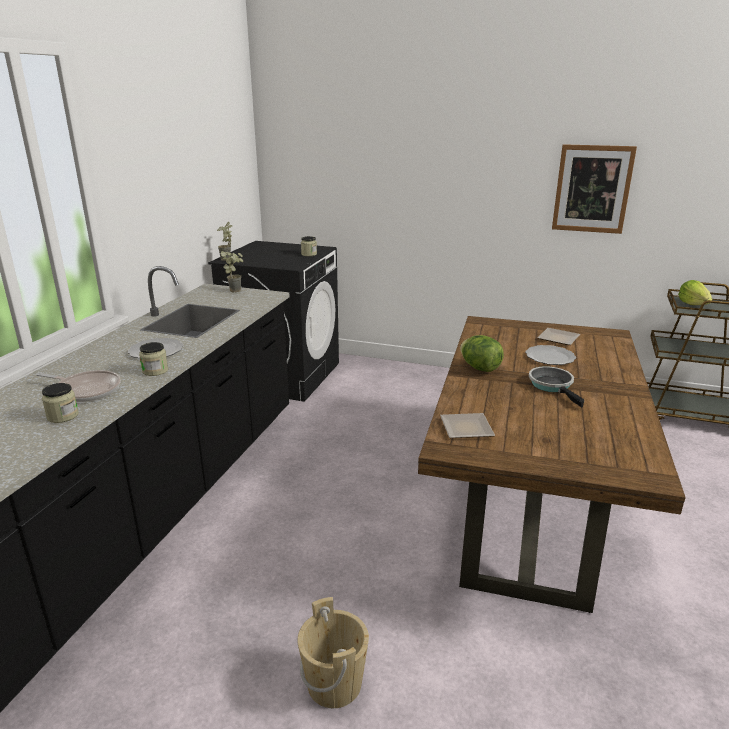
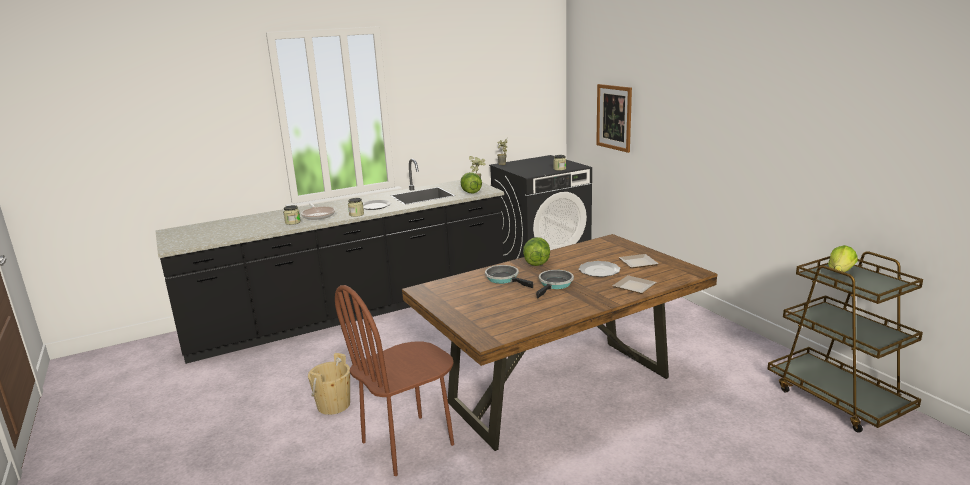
camera: 45 degrees right, 5 degrees down
(251, 301) = (471, 192): none -> lettuce
(465, 429) = (450, 286): plate -> plate (632, 287)
(495, 398) = (504, 279): none -> frying pan
(506, 669) = (408, 444): none -> brown chair
(592, 189) = (779, 138): picture -> picture (614, 117)

